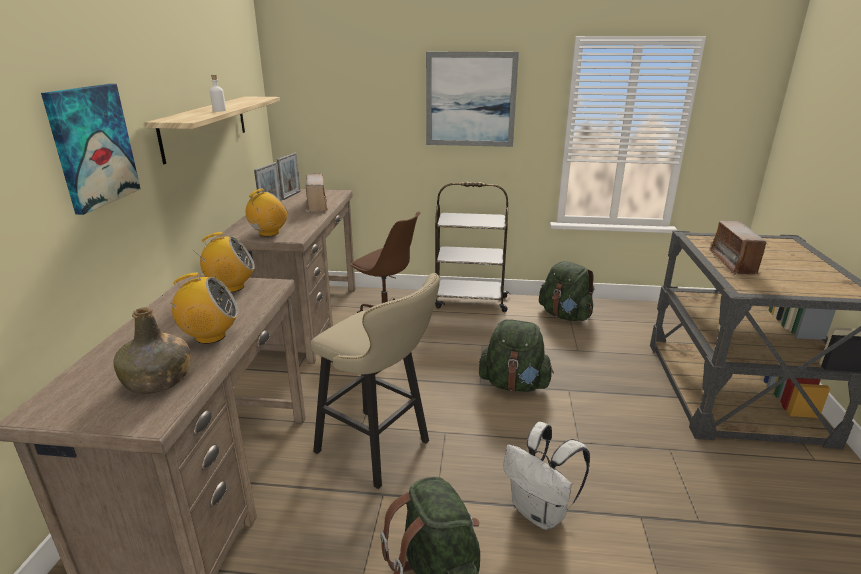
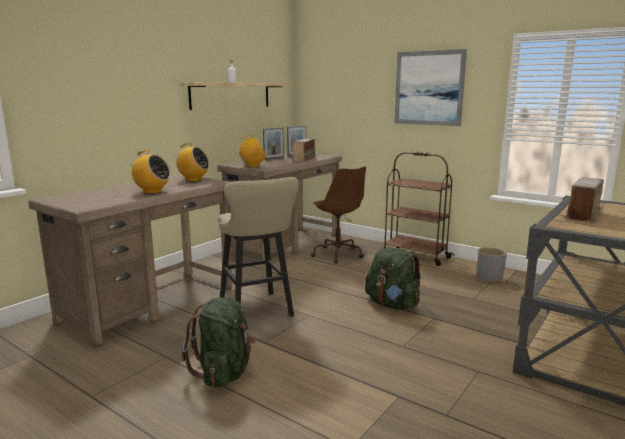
camera: 30 degrees right, 10 degrees down
(92, 146) = (138, 88): picture -> none
(158, 381) = (105, 199): green bottle -> none
(469, 302) = (415, 255): grey cart -> brown cart
(541, 512) = (325, 369): white backpack -> none
(565, 315) = (489, 278): green backpack -> grey planter

